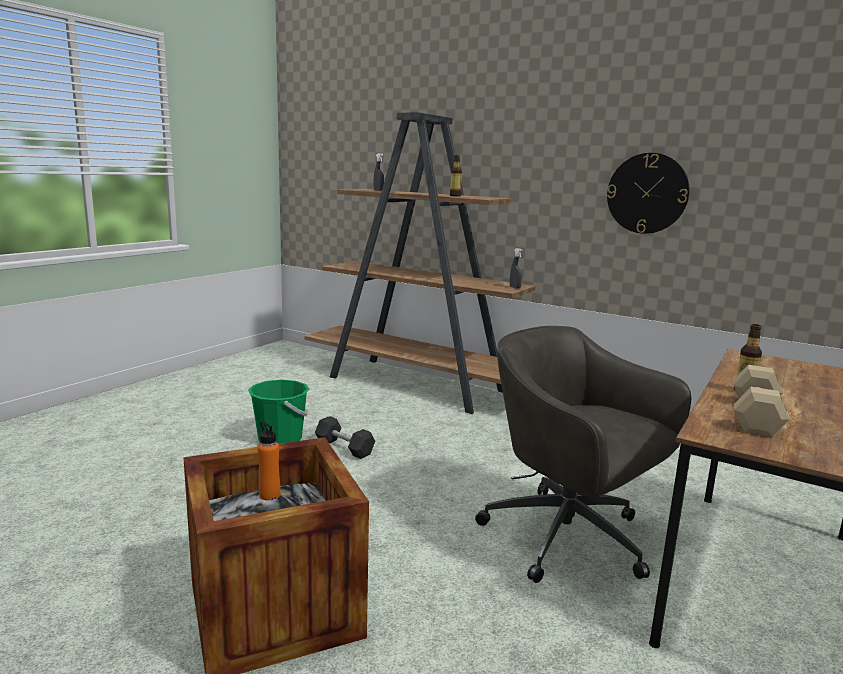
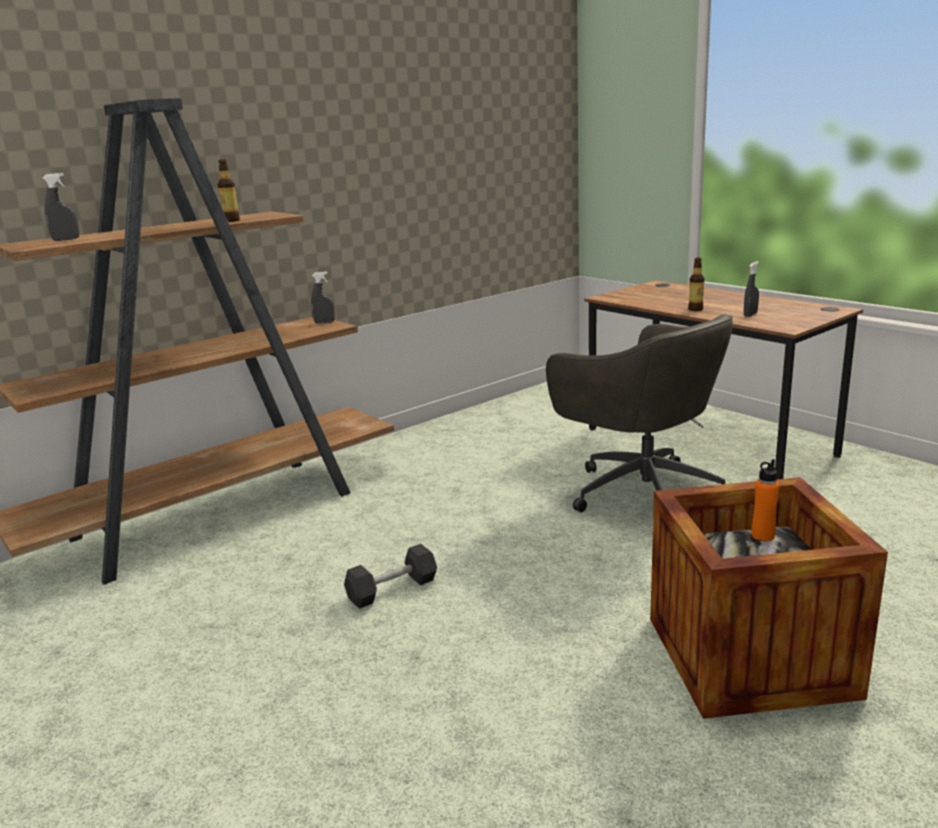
camera: 70 degrees left, 5 degrees up
(280, 439) = (331, 643): green bucket -> none
(570, 539) = (641, 492): grey office chair -> grey office chair turned 105 degrees counterclockwise
(647, 193) = (396, 179): wall clock -> none
(755, 417) = (750, 315): beige dumbbell -> grey spray bottle

